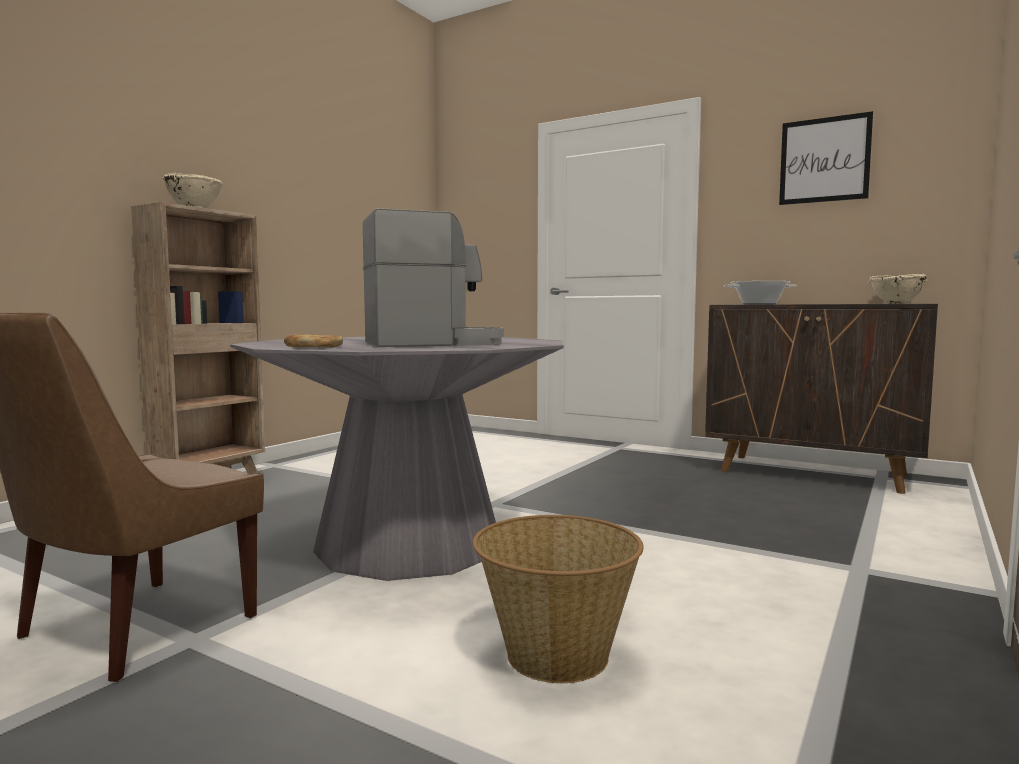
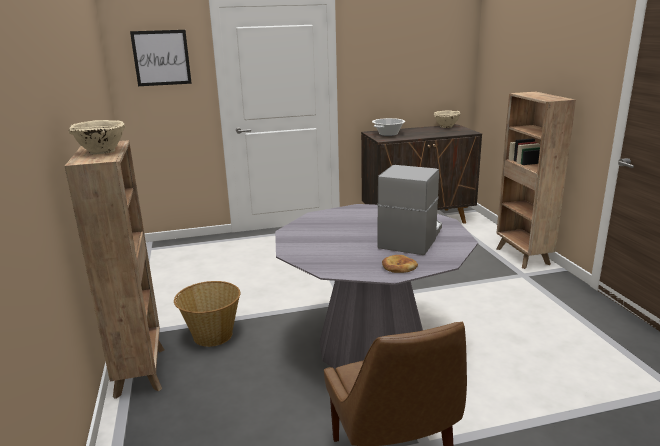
camera: 45 degrees left, 15 degrees up
(556, 654) = (531, 363): basket -> basket (212, 335)
(824, 160) = (407, 44): picture -> picture (161, 58)
(924, 552) = (523, 257): none -> brown bookcase

